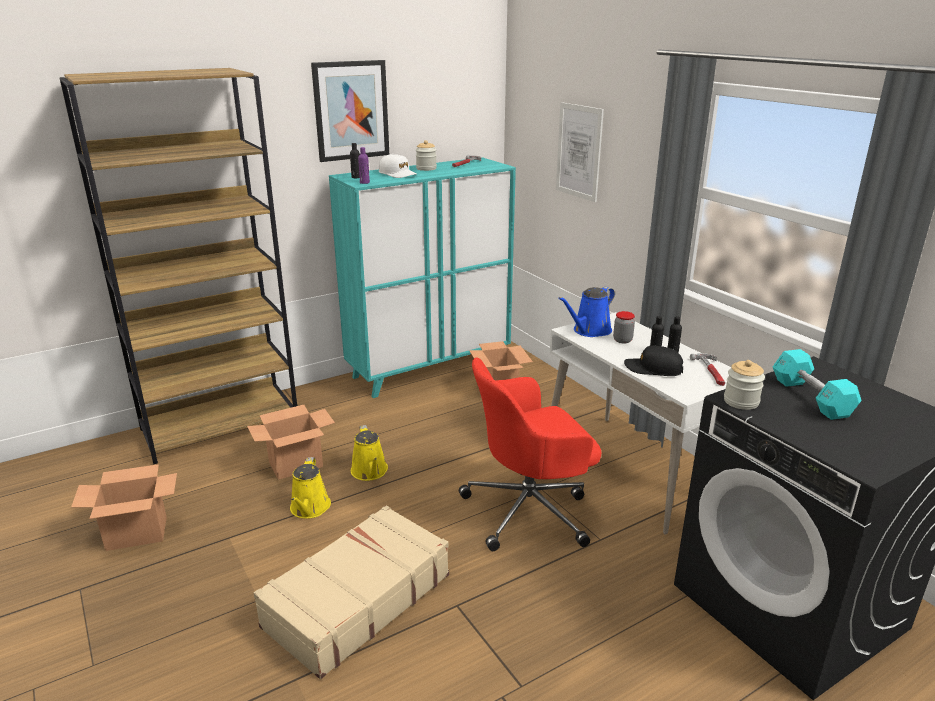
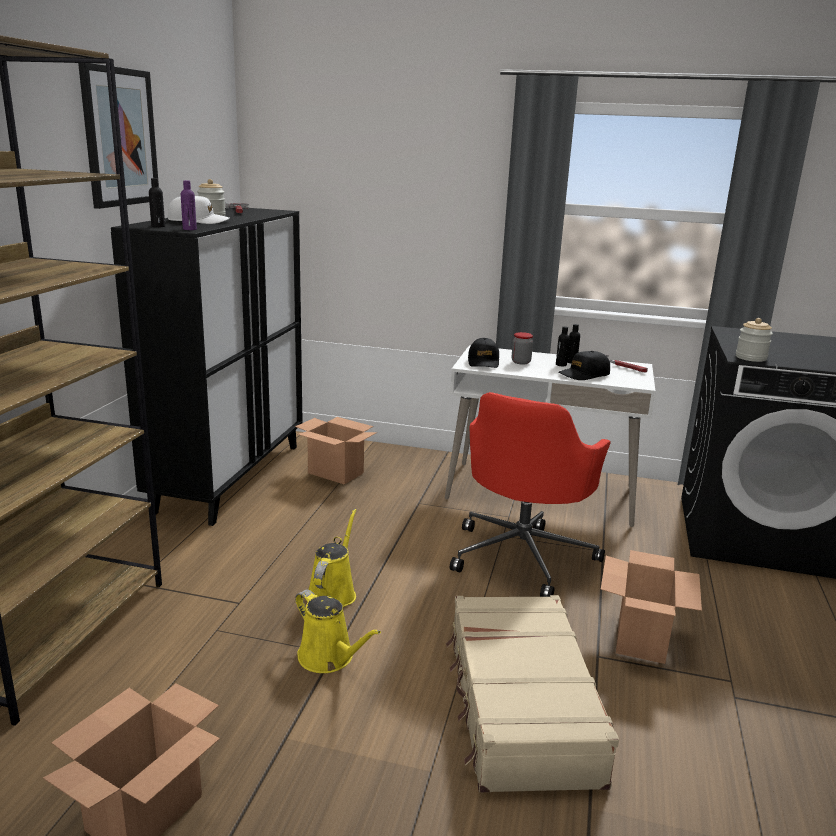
camera: 45 degrees left, 5 degrees down
(296, 464) = (235, 625): cardboard box -> cardboard box (640, 638)
(370, 472) = (333, 593): yellow watering can -> yellow watering can turned 105 degrees counterclockwise
(430, 369) = (230, 477): turquoise cabinet -> black cabinet
(579, 151) = (375, 187): picture -> none
(589, 331) = (483, 362): blue watering can -> black cap
(811, 397) = (770, 346): turquoise dumbbell -> none

